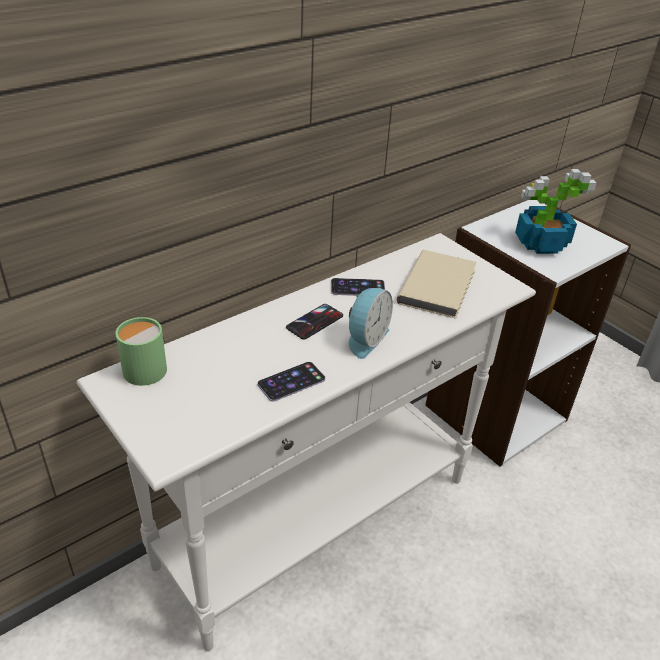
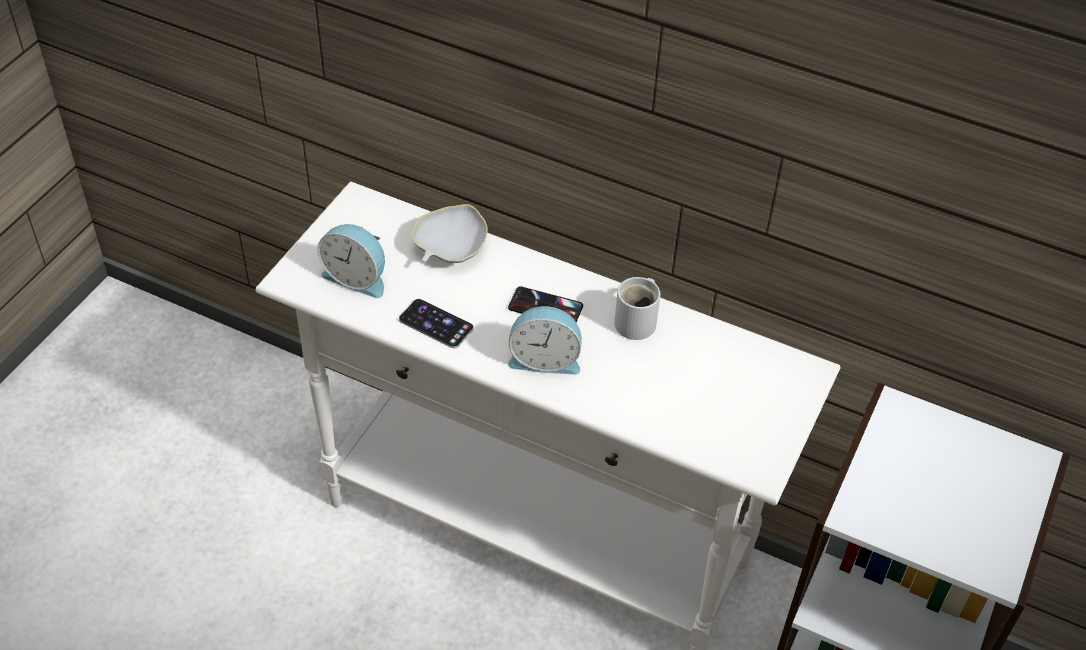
camera: 65 degrees right, 10 degrees up
(142, 368) = (389, 213): green mug -> none
(202, 411) = (357, 277): none -> alarm clock
(214, 347) = (450, 248): none -> white bowl
(357, 288) = (638, 322): phone -> white mug
(439, 286) = (702, 396): beige book -> none
(540, 243) = (919, 486): potted plant -> none

